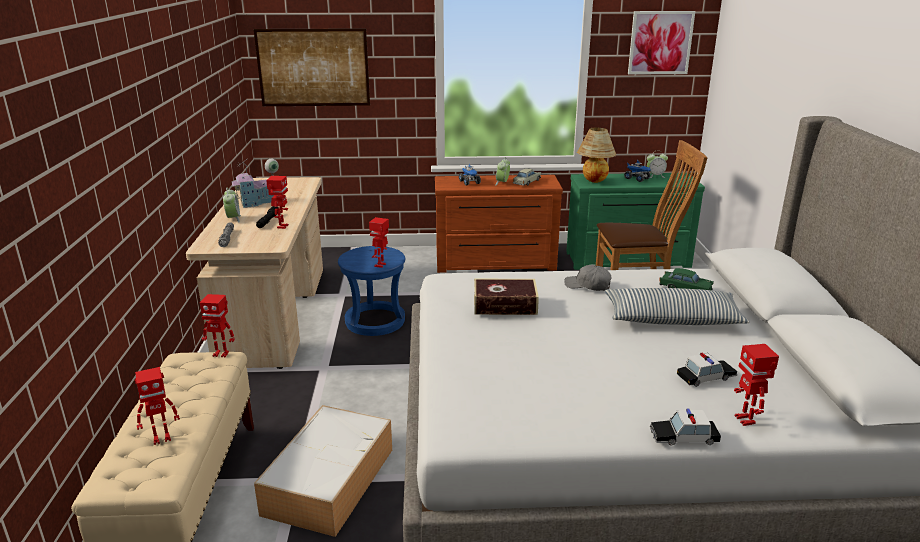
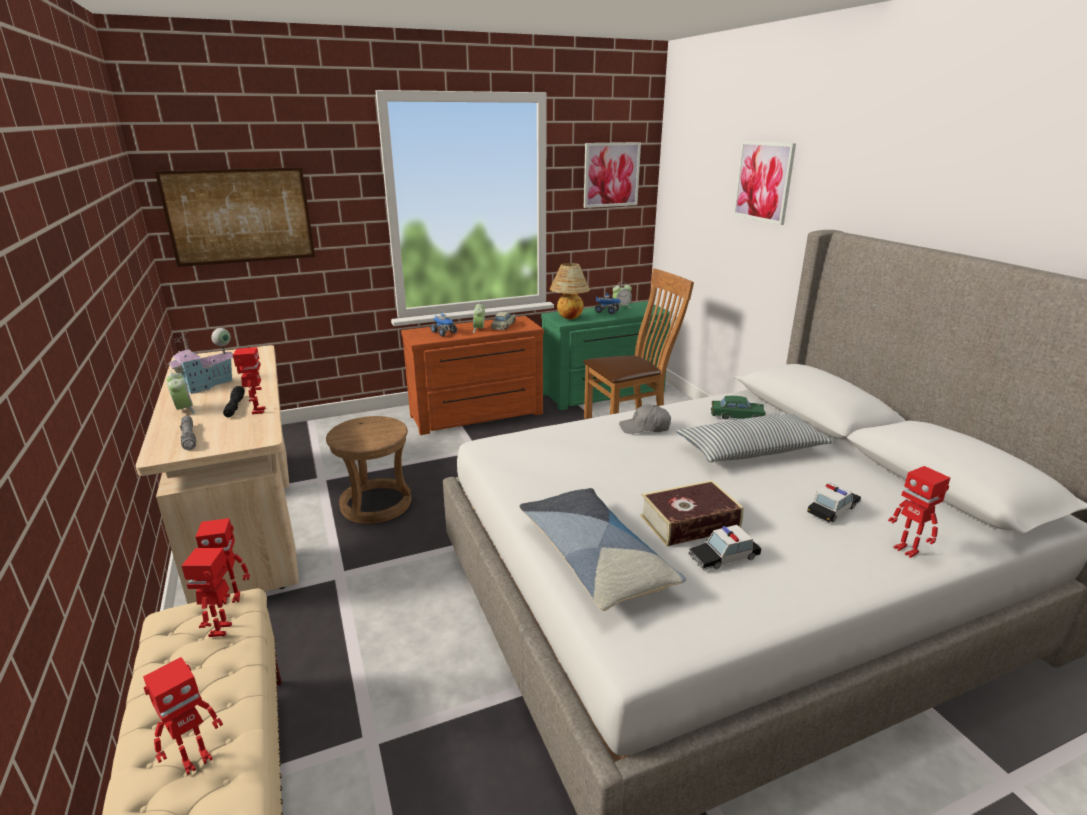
camera: 20 degrees left, 0 degrees up
(330, 479) = (414, 726): storage box -> none
(375, 321) = (376, 504): blue stool -> brown stool
(380, 265) = (383, 439): toy robot -> toy robot (222, 630)
(469, 371) = (594, 557): none -> pillow
(505, 305) = (579, 465): book -> book (689, 522)
(683, 437) = (870, 586): toy car -> toy car (723, 557)
(790, 60) = (763, 181): none -> picture

